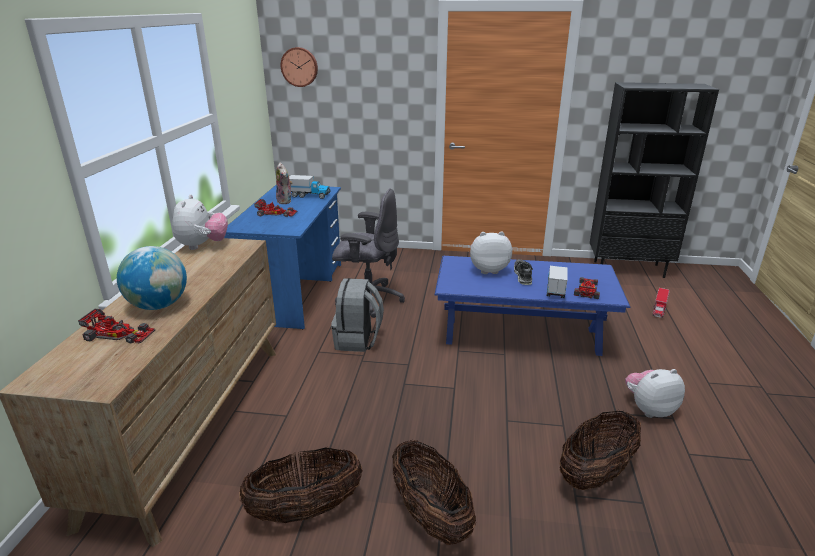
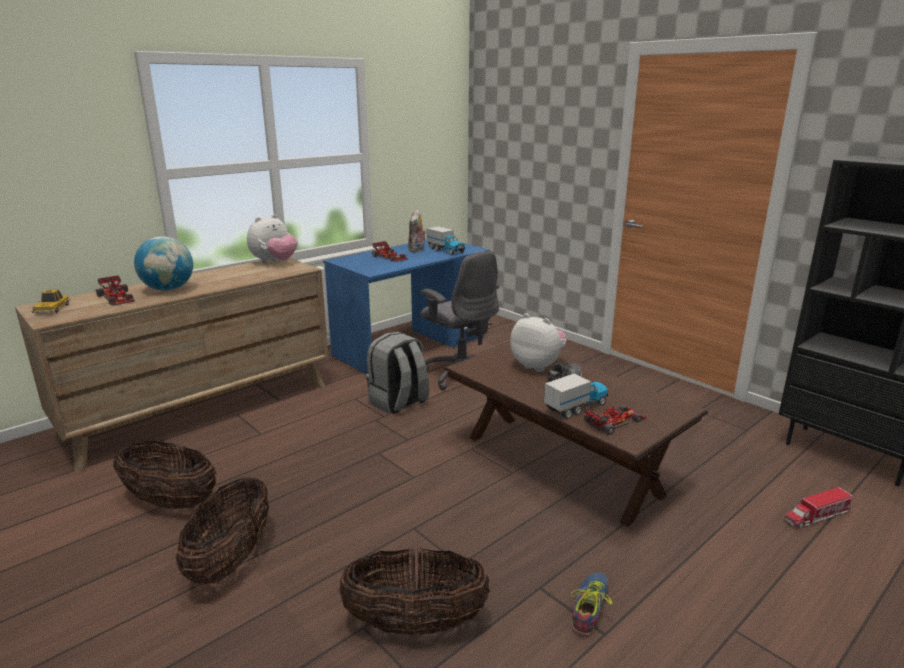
camera: 40 degrees right, 5 degrees down
(68, 374) = (52, 309): none -> toy car
(299, 67) = (495, 119): wall clock -> none
(521, 336) = (560, 464): blue coffee table -> brown coffee table
(649, 409) = (589, 607): plush toy -> shoe

